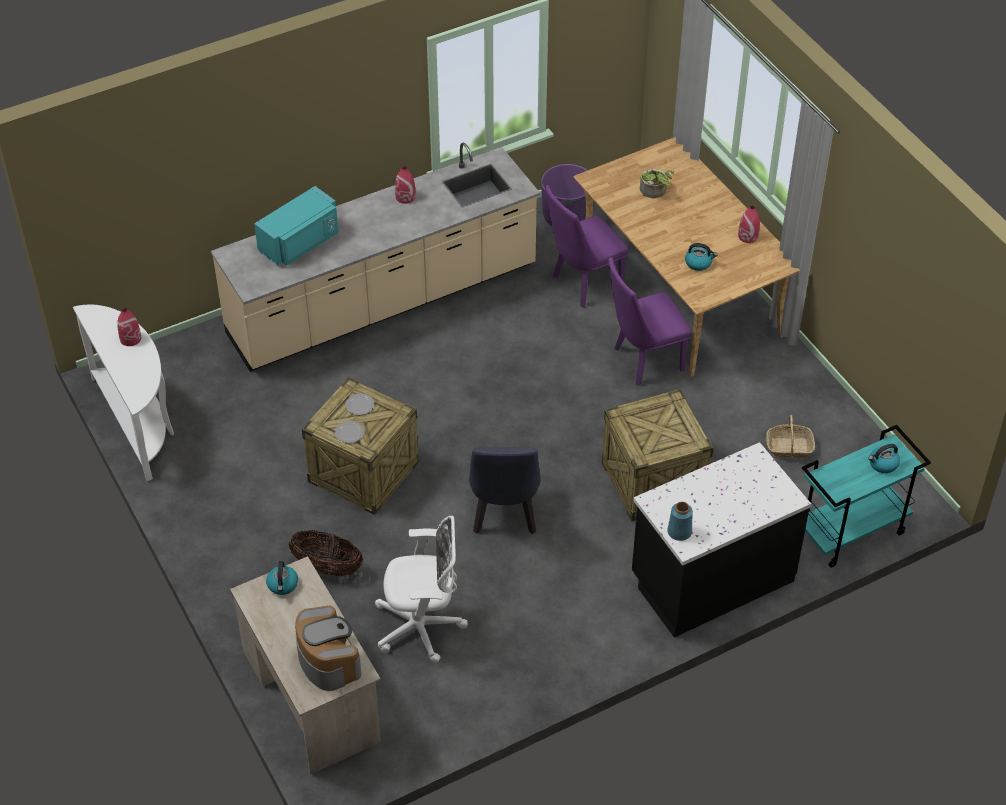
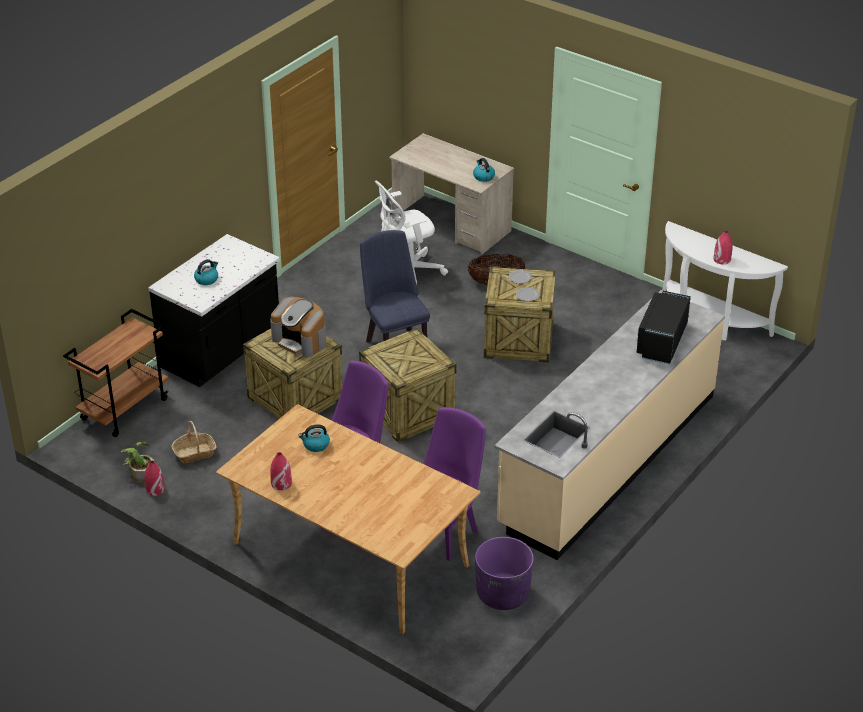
camera: 155 degrees right, 10 degrees down
(301, 243) = (660, 341): turquoise microwave -> black microwave
(328, 659) = (426, 155): coffee machine -> coffee machine (300, 340)
(405, 197) = (609, 403): red vase -> red vase (155, 489)
(542, 422) = (407, 411): none -> crate
(655, 192) = (392, 499): potted plant -> potted plant (140, 472)
(679, 532) = (236, 247): blue vase -> none
(850, 533) = (125, 409): turquoise cart -> brown cart
(882, 464) = (102, 354): kettle -> kettle (207, 279)

